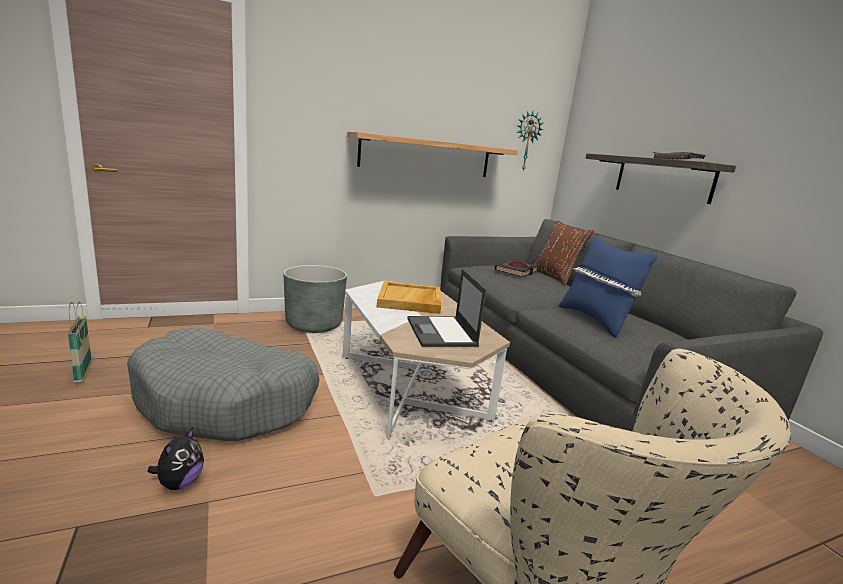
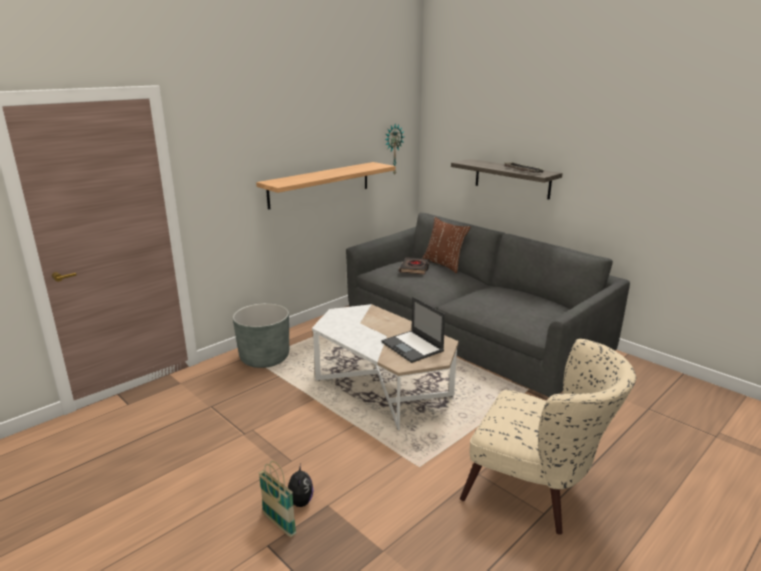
camera: 20 degrees left, 5 degrees up
(83, 373) = (132, 459): basket -> basket (279, 524)
(227, 401) = (268, 443): grey dog bed -> none
(410, 300) = (367, 324): beige tray -> none
(595, 320) = (496, 304): blue pillow -> none

